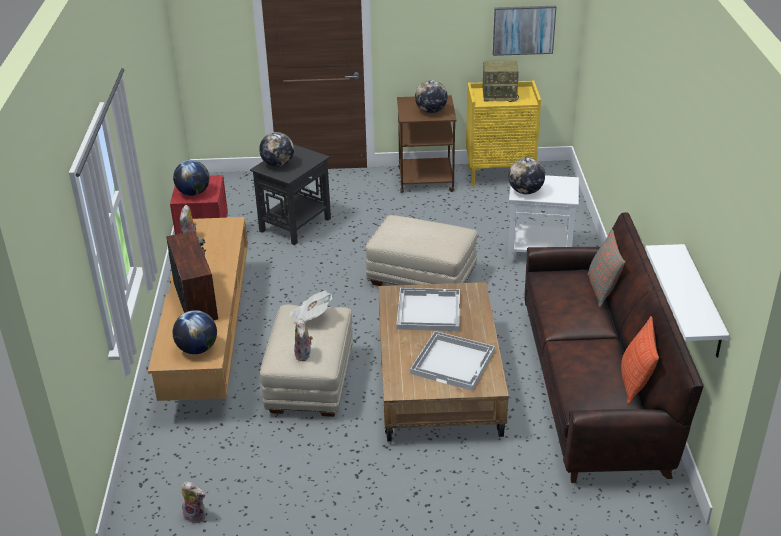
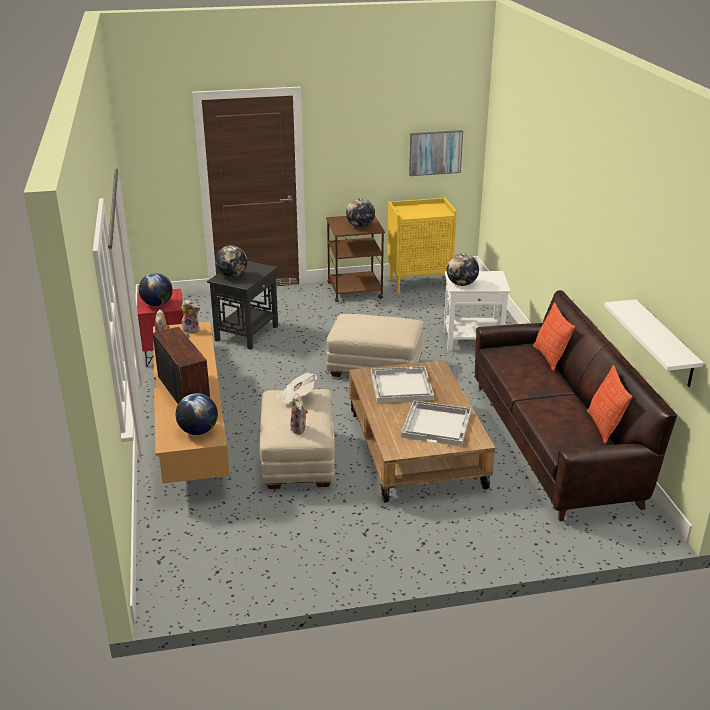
camera: 10 degrees left, 5 degrees down
(196, 515) = (221, 583): plush toy -> plush toy (191, 330)
(500, 95) = (418, 210): radio -> none
(602, 290) = (550, 358): grey pillow -> orange pillow

